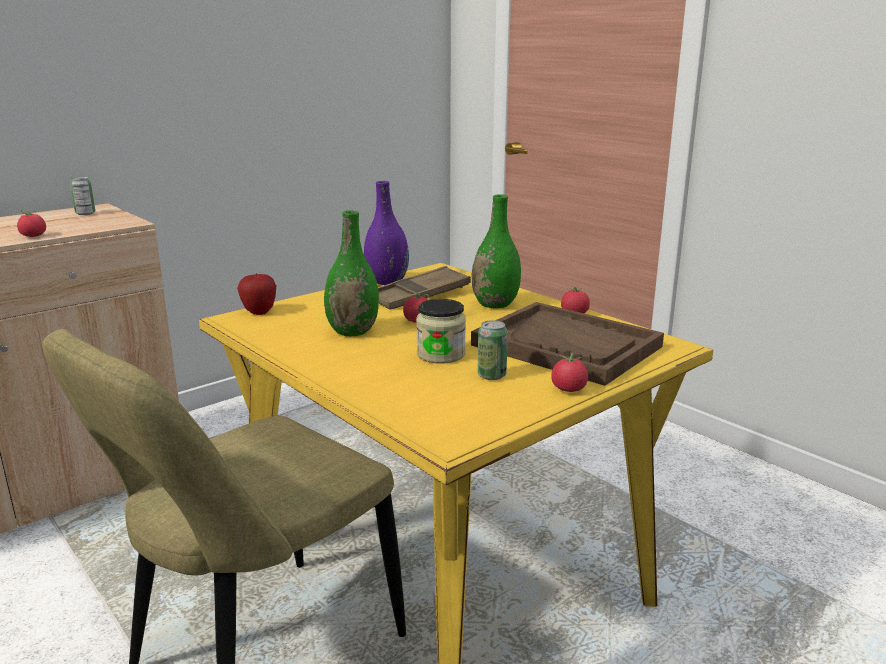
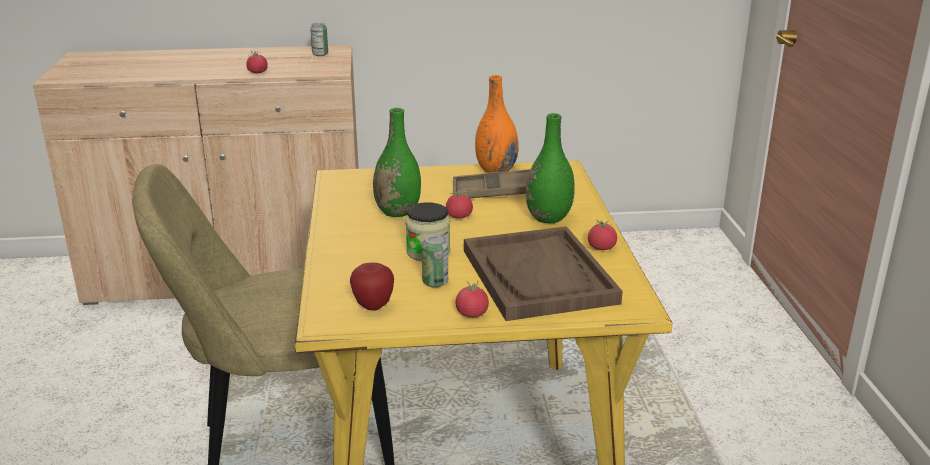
camera: 35 degrees right, 5 degrees up
(259, 312) = (359, 175): apple -> apple (373, 306)
(387, 282) = (496, 170): purple vase -> orange vase

